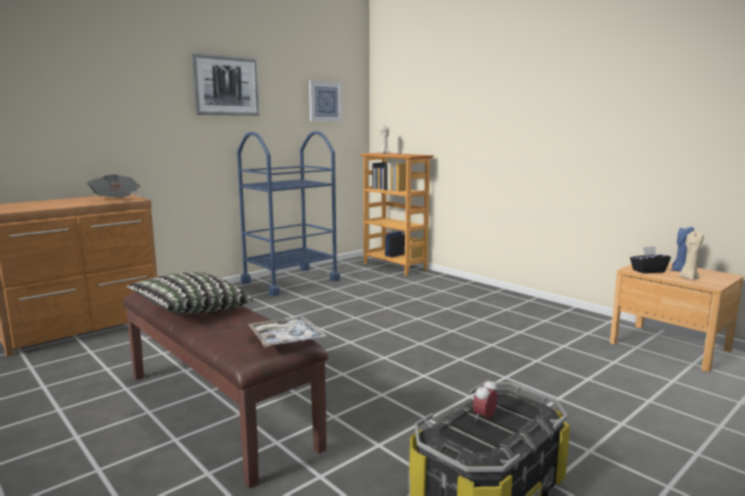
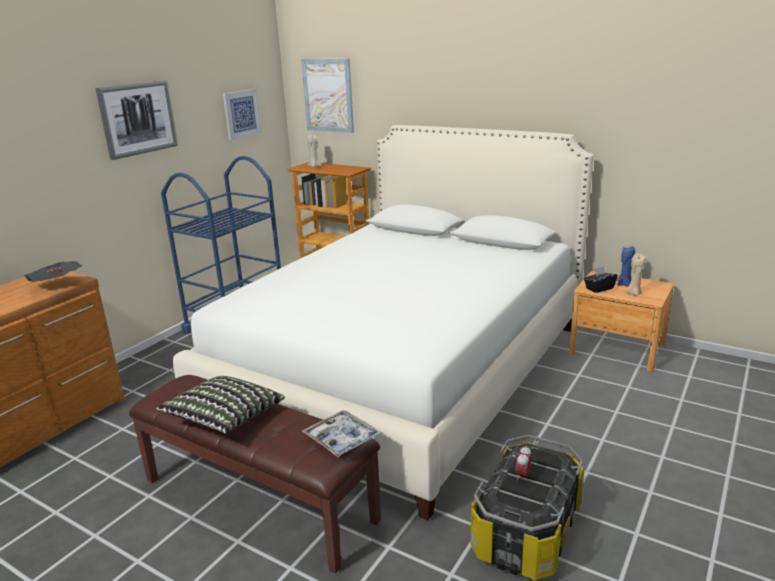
camera: 15 degrees left, 10 degrees up
(403, 91) = (328, 95): none -> picture
(423, 333) = (404, 370): none -> white bed

